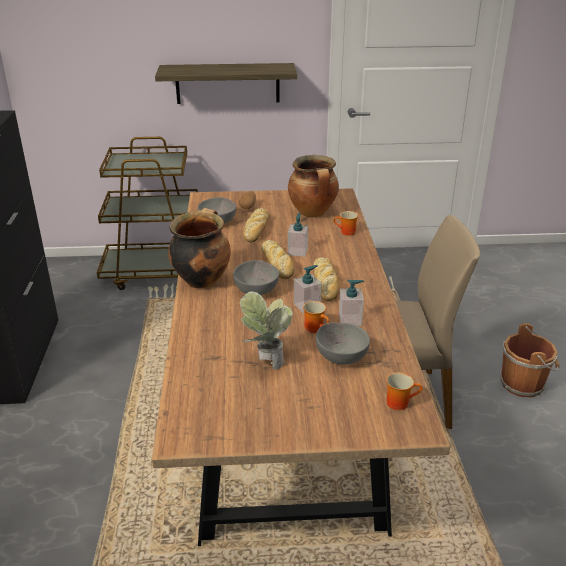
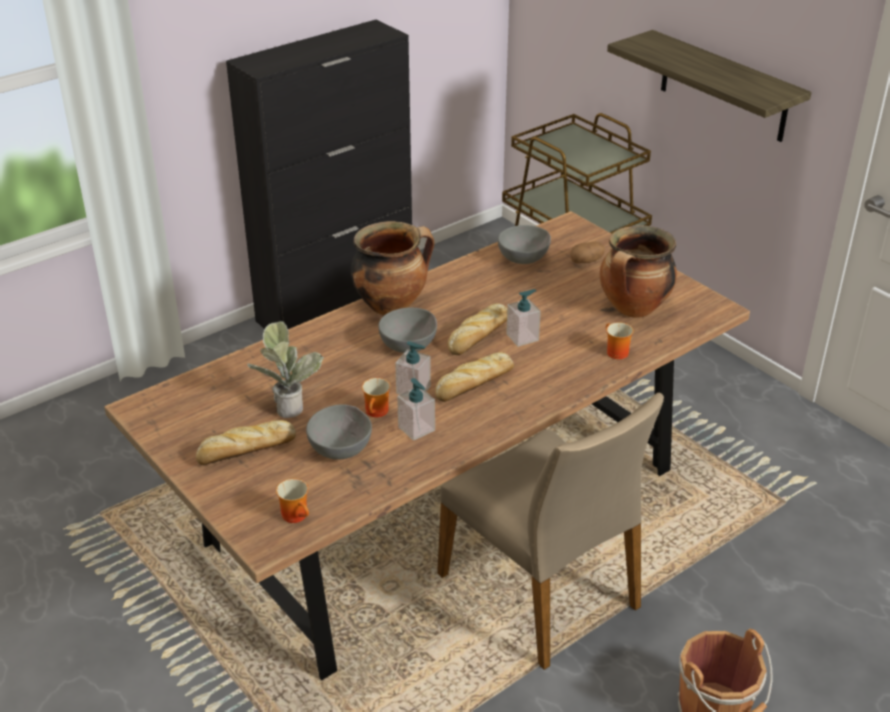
camera: 55 degrees right, 5 degrees up
(256, 230) = (538, 290): bread -> bread (245, 450)

